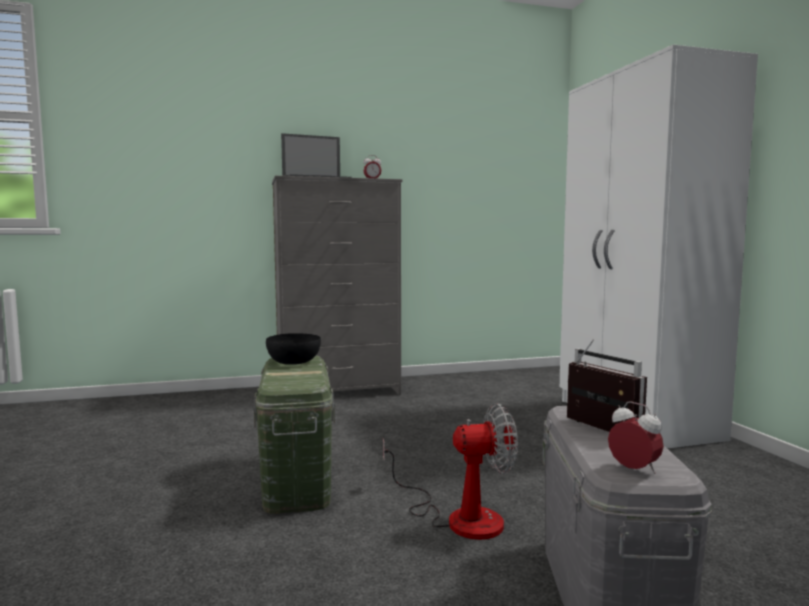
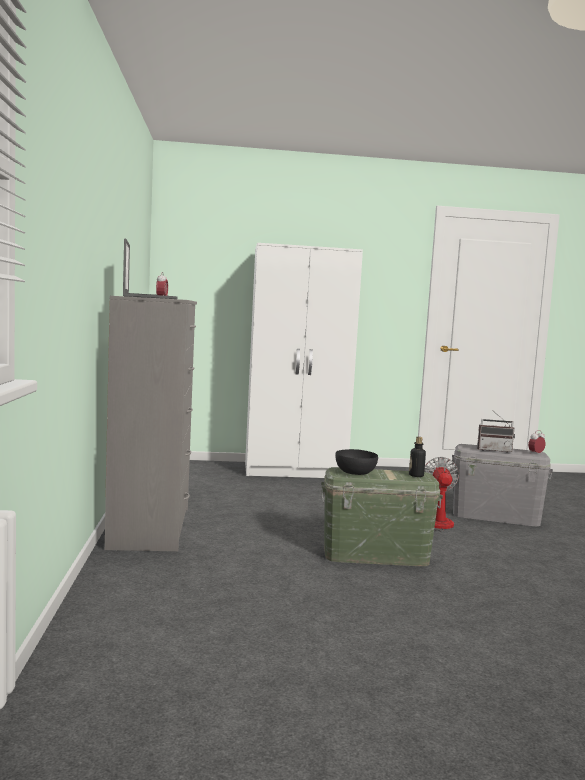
camera: 80 degrees left, 0 degrees up
(295, 381) = (416, 475): none -> bottle
(595, 430) = (494, 450): radio -> radio turned 150 degrees counterclockwise

